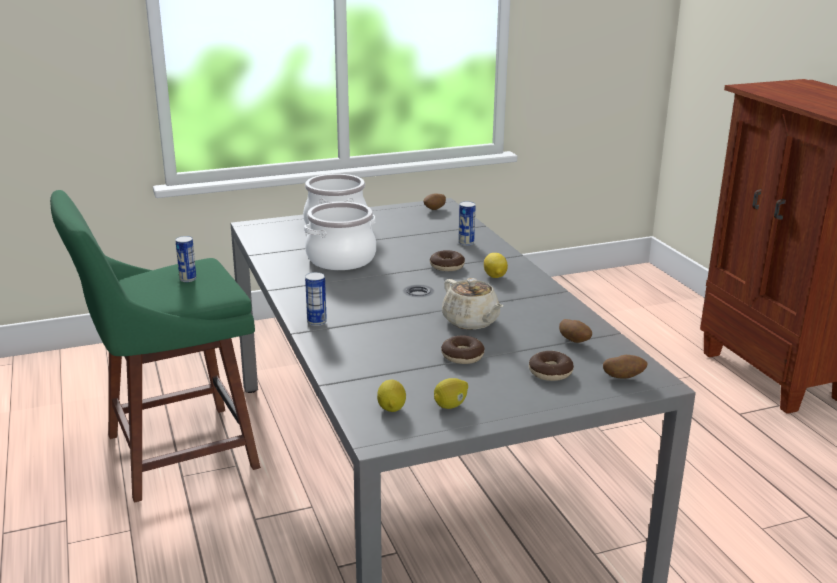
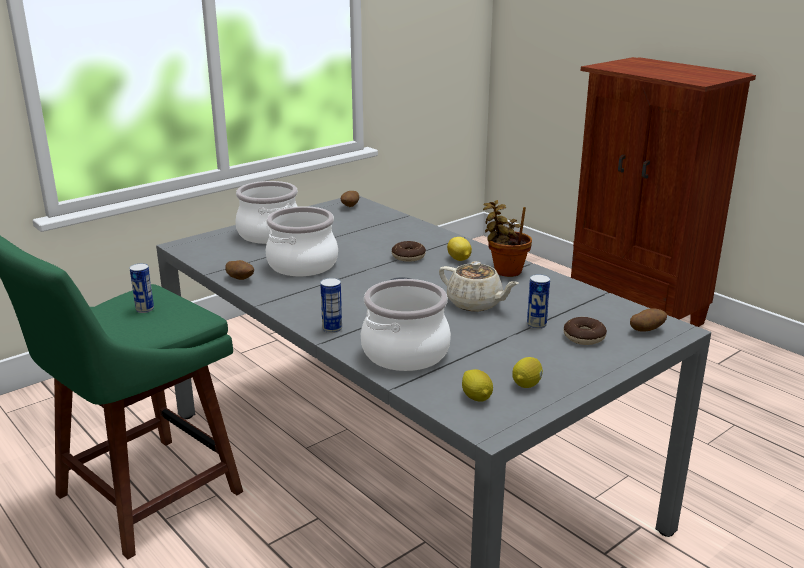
camera: 20 degrees left, 0 degrees up
(363, 356) = (406, 353): none -> cooking pot
(462, 356) = (496, 337): donut -> none
(466, 243) = (406, 233): can -> can (536, 325)
(531, 294) = (504, 270): none -> potted plant
(574, 341) = (579, 306): potato -> potato (240, 279)

